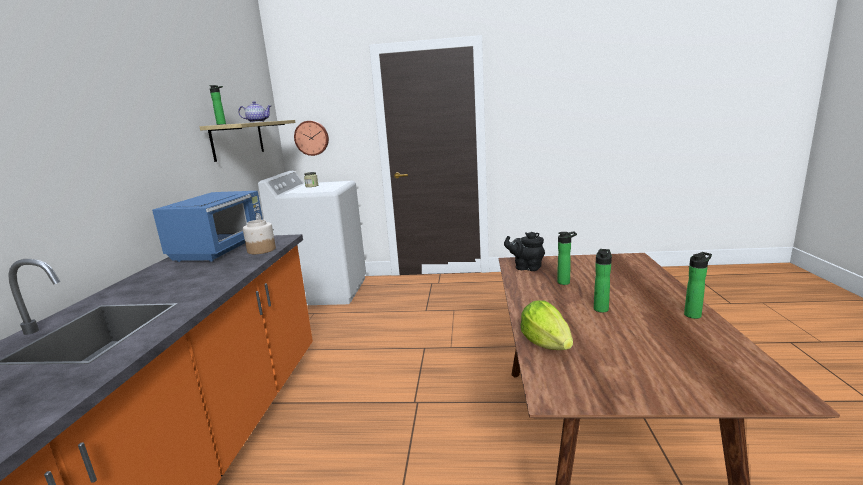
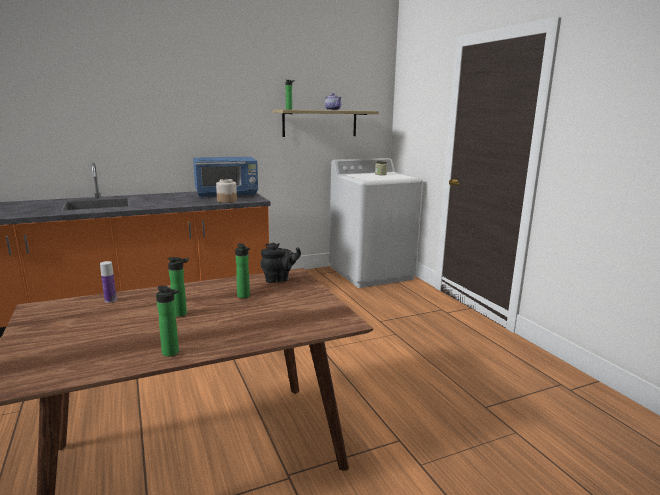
camera: 60 degrees right, 0 degrees up
(312, 138) = (407, 130): wall clock -> none
(526, 267) = (279, 279): black teapot -> black teapot turned 75 degrees clockwise
(546, 344) = (110, 300): lettuce -> bottle

